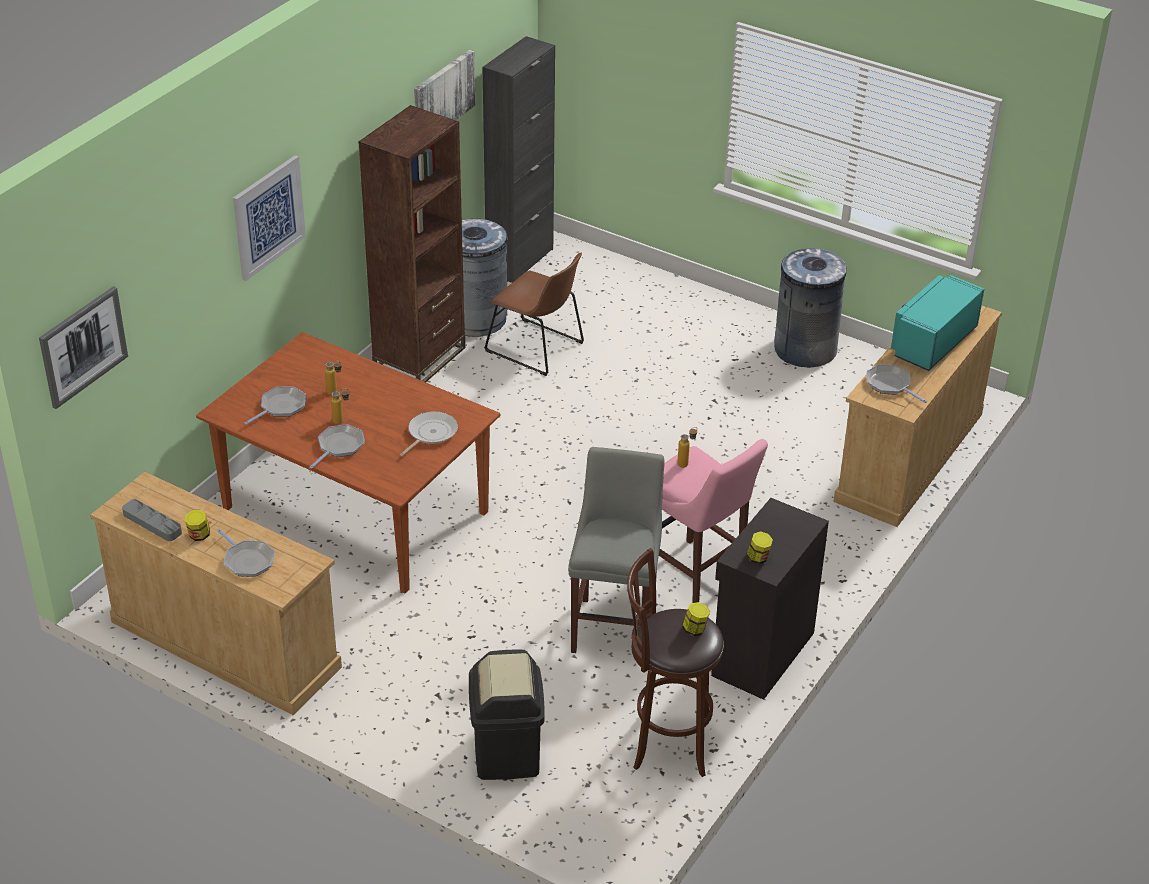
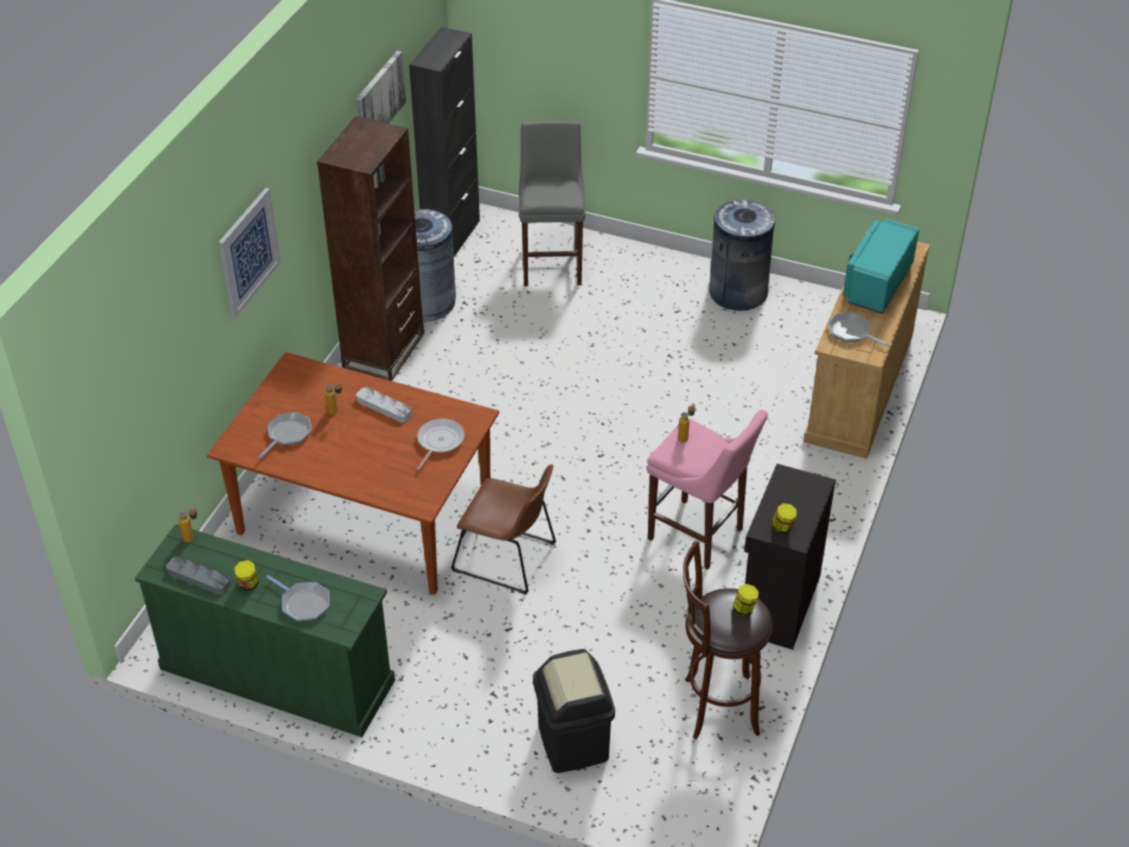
camera: 10 degrees left, 5 degrees up
(83, 346) = (106, 418): picture -> none
(224, 644) = (275, 674): beige dresser -> green dresser
(339, 446) = (356, 468): frying pan -> none
(342, 422) = (351, 441): bottle -> bottle (193, 538)
(384, 395) = (384, 407): none -> grey tray
(538, 348) = (492, 325): brown chair -> brown chair (508, 559)
(615, 626) = (638, 597): grey stool -> grey stool (552, 263)

